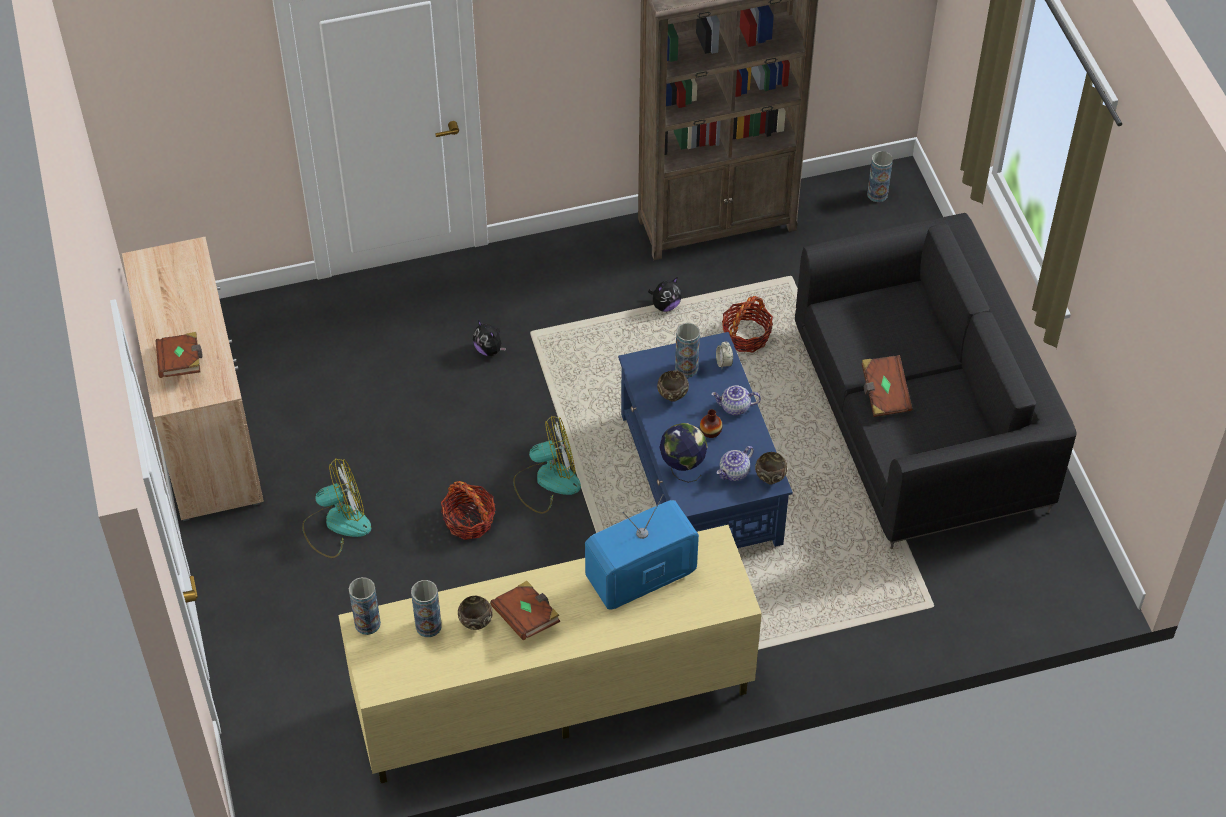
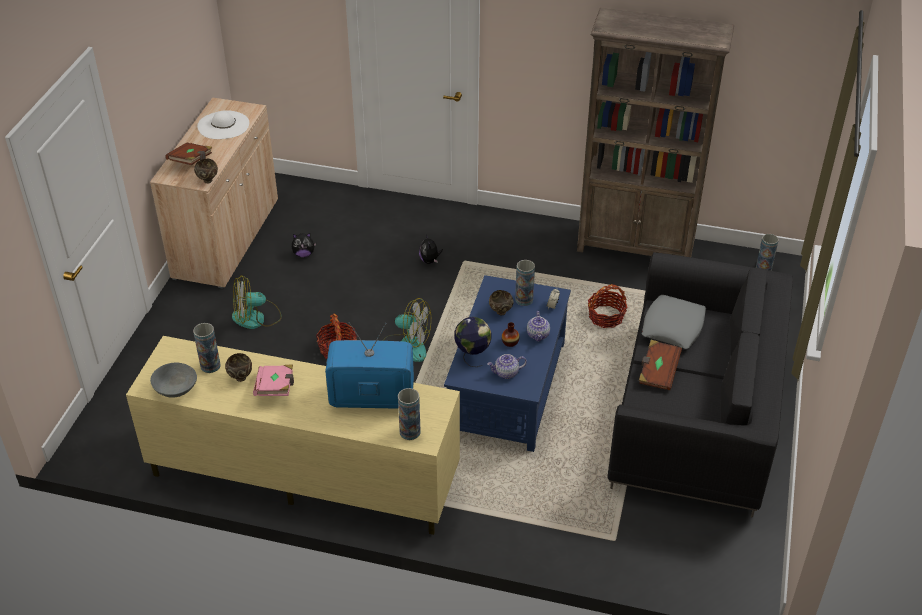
camera: 30 degrees right, 10 degrees down
(175, 291) = (223, 125): none -> white hat
(336, 525) = (256, 318): fan -> fan turned 150 degrees clockwise
(367, 623) = (175, 348): vase -> vase (410, 432)
(413, 674) = (175, 389): none -> grey bowl
(526, 617) = (276, 388): brown book -> pink book
(665, 305) = (564, 279): plush toy -> plush toy (304, 254)
(735, 408) = (538, 335): teapot -> teapot turned 120 degrees counterclockwise
(769, 478) = (528, 387): brown bowl -> brown bowl (208, 180)
(861, 328) = (673, 327): none -> grey pillow

